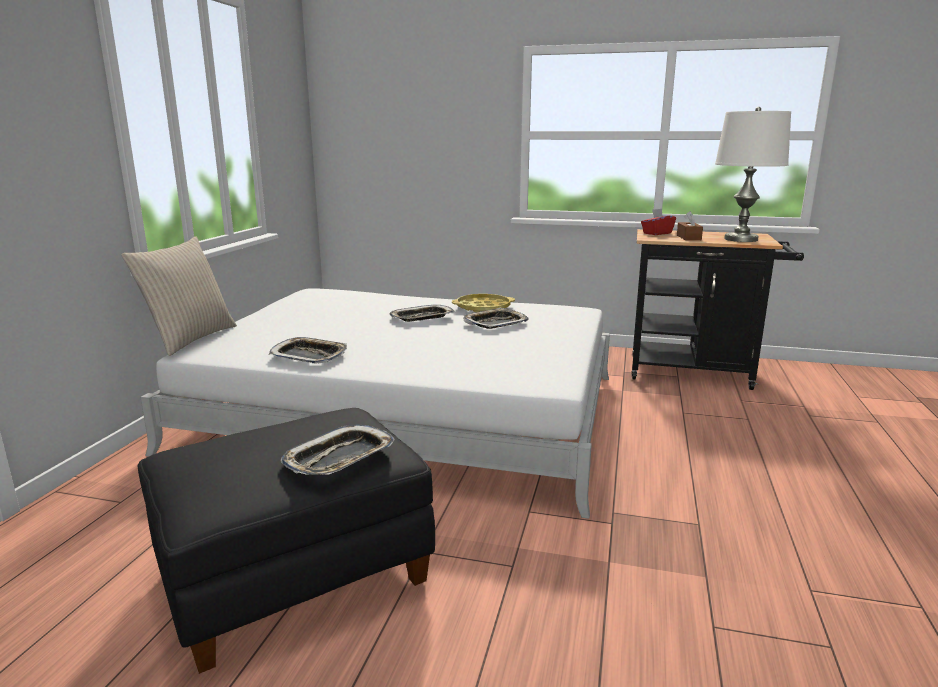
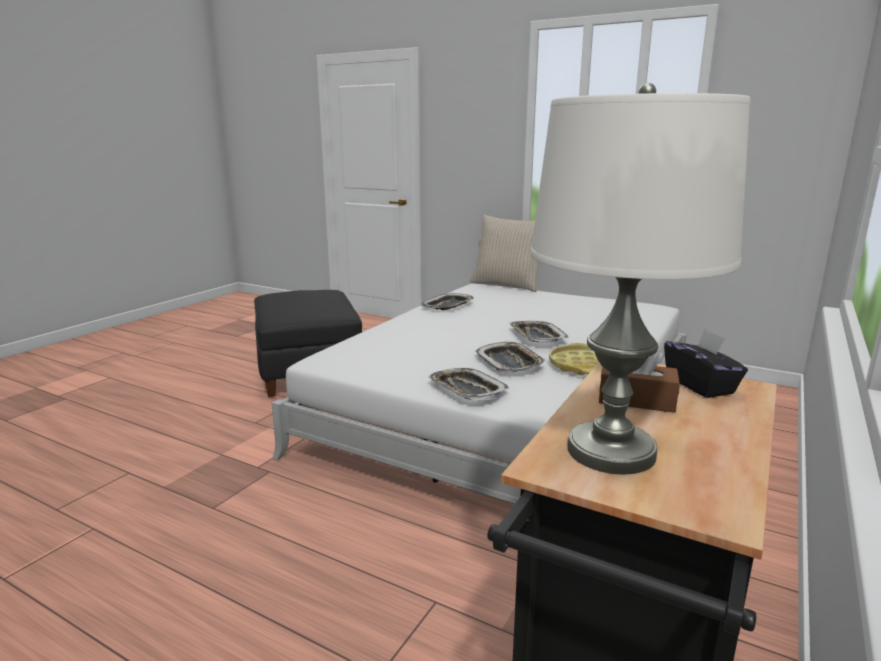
camera: 105 degrees right, 0 degrees up
(340, 458) = (280, 308): tray -> tray (467, 389)
(657, 233) = (700, 385): red tissue box -> black tissue box

